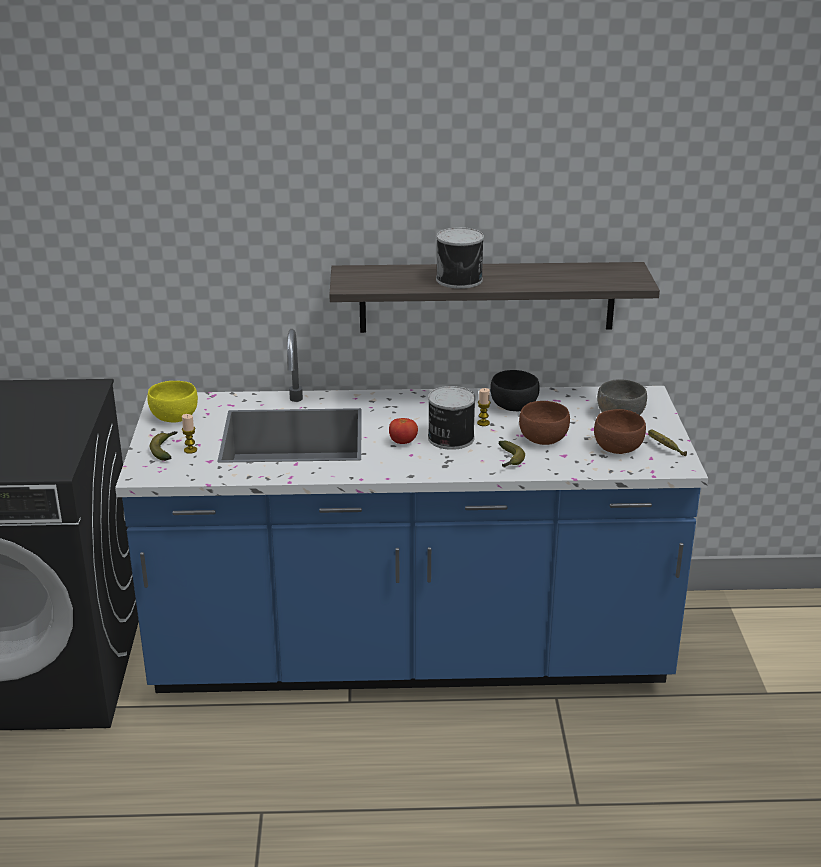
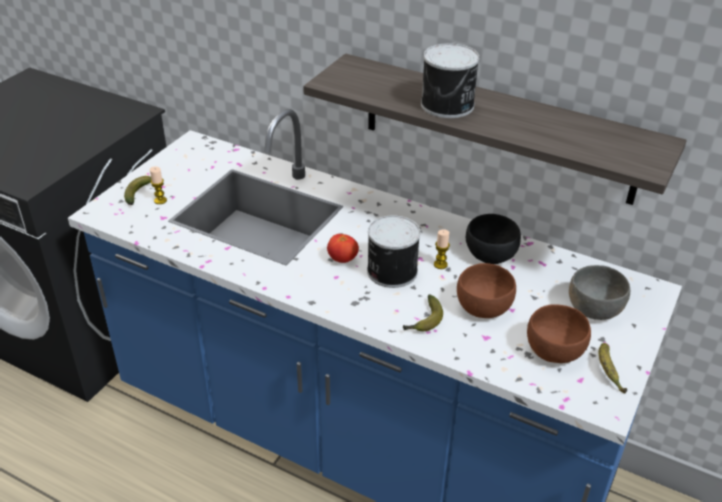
camera: 30 degrees right, 10 degrees up
(173, 416) = (183, 161): yellow bowl -> none

